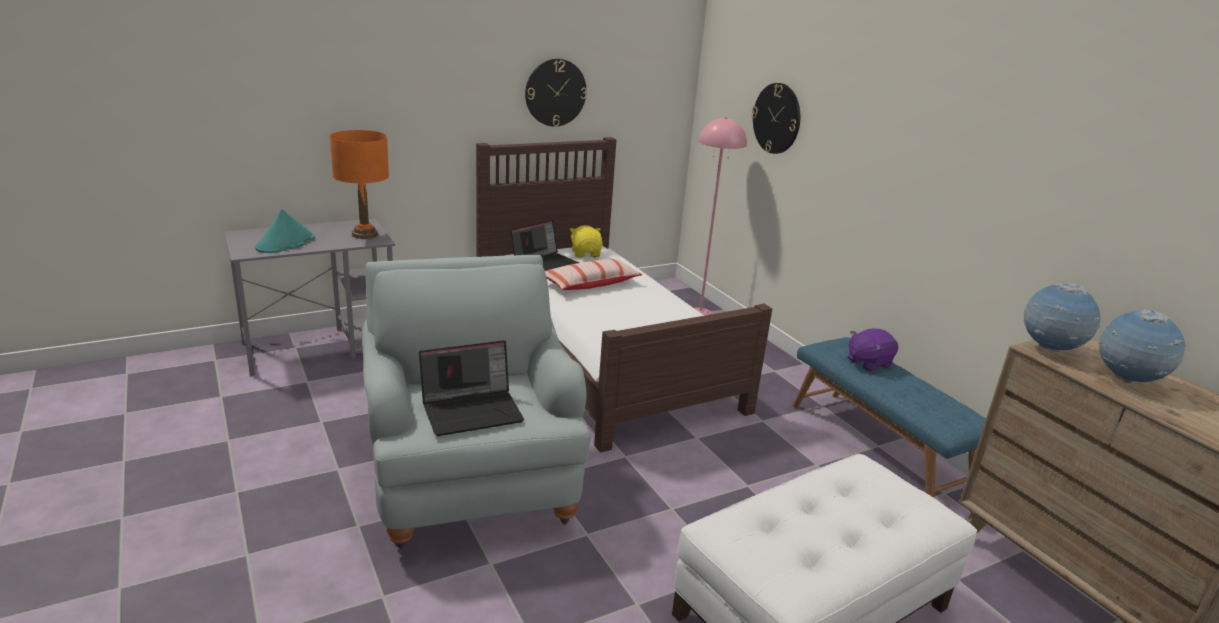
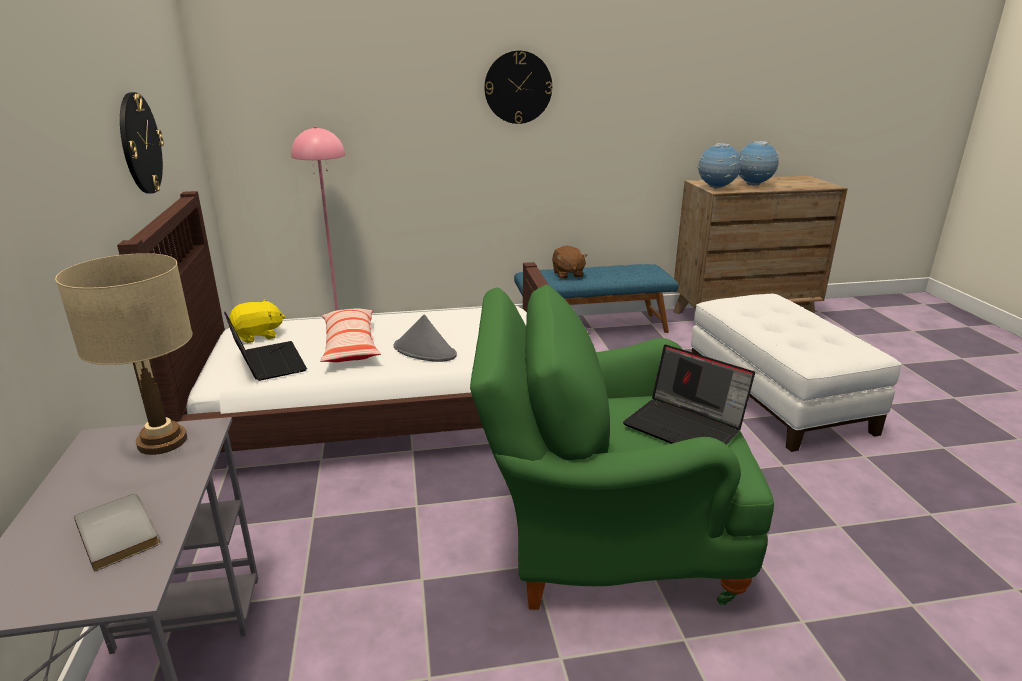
camera: 70 degrees left, 0 degrees up
(285, 243) = (121, 532): turquoise hat -> grey book
(364, 234) = (162, 442): orange table lamp -> beige table lamp
(471, 478) = (602, 536): grey armchair -> green armchair
(473, 410) = (686, 426): laptop -> laptop turned 135 degrees clockwise
(586, 253) = (258, 336): yellow plush toy -> yellow plush toy turned 150 degrees clockwise
(599, 311) = (425, 351): none -> grey hat
(777, 118) = (357, 115): wall clock -> wall clock (518, 87)
(868, 363) = (567, 274): purple plush toy -> brown plush toy

